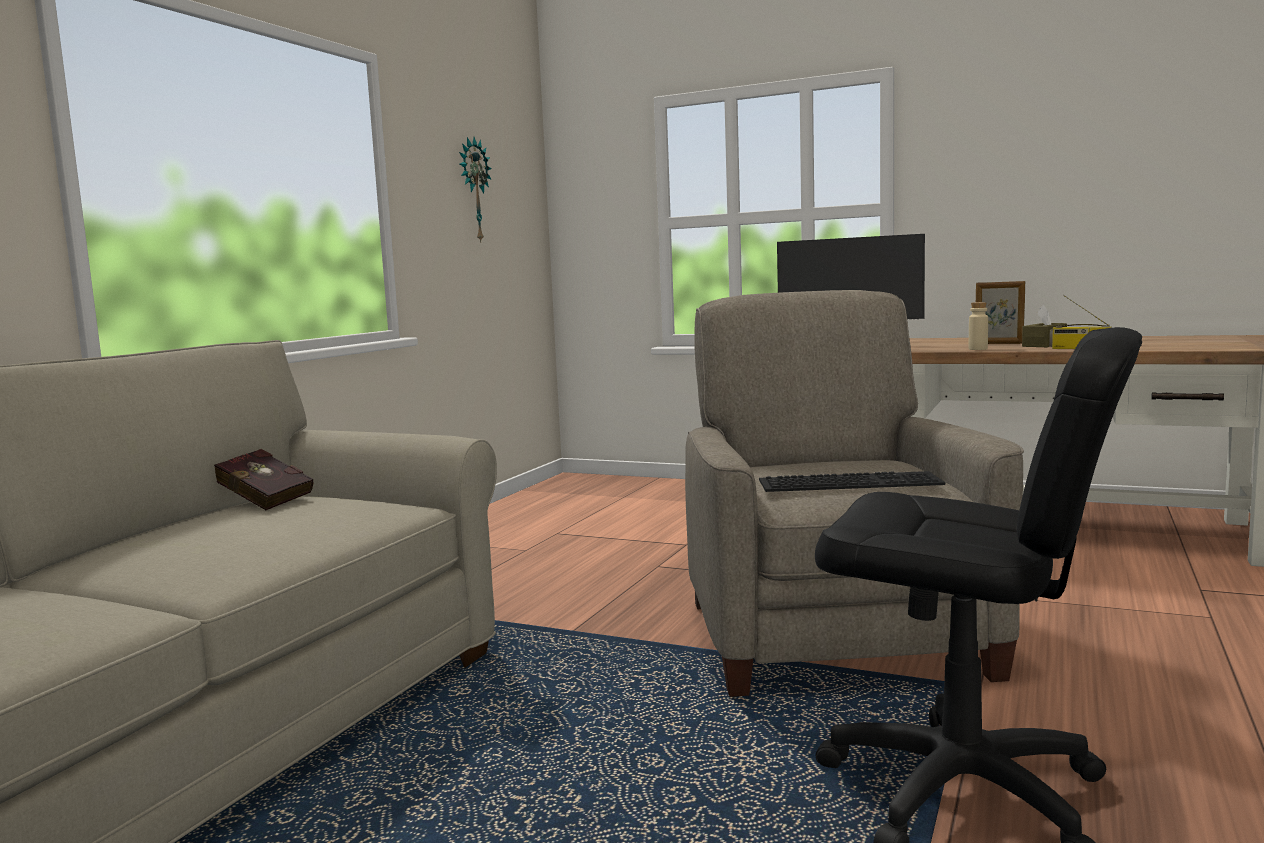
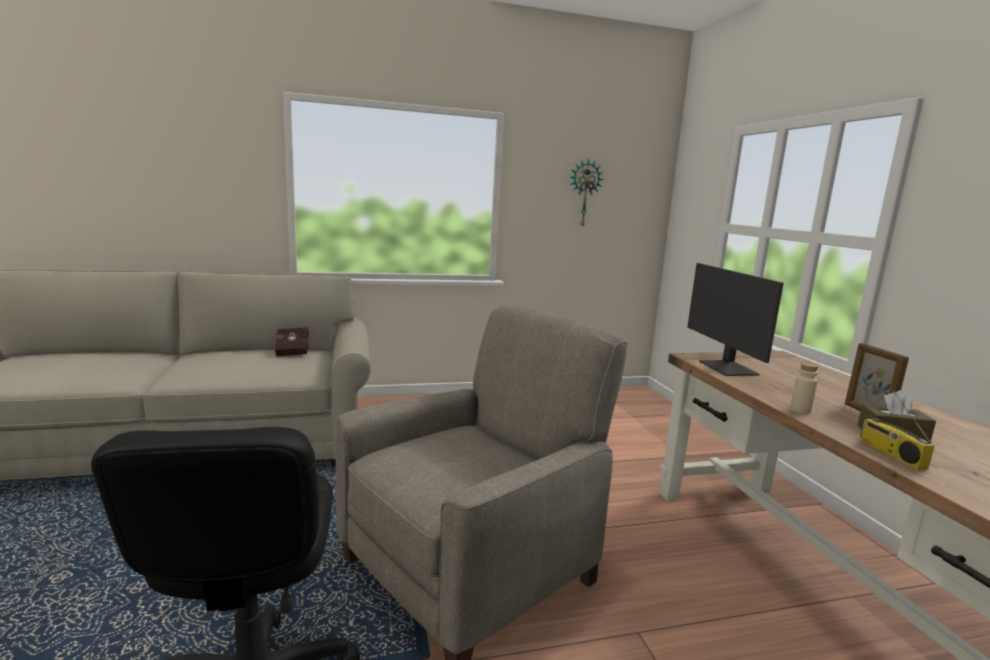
camera: 50 degrees right, 5 degrees up
(850, 481) = (431, 466): keyboard -> none

